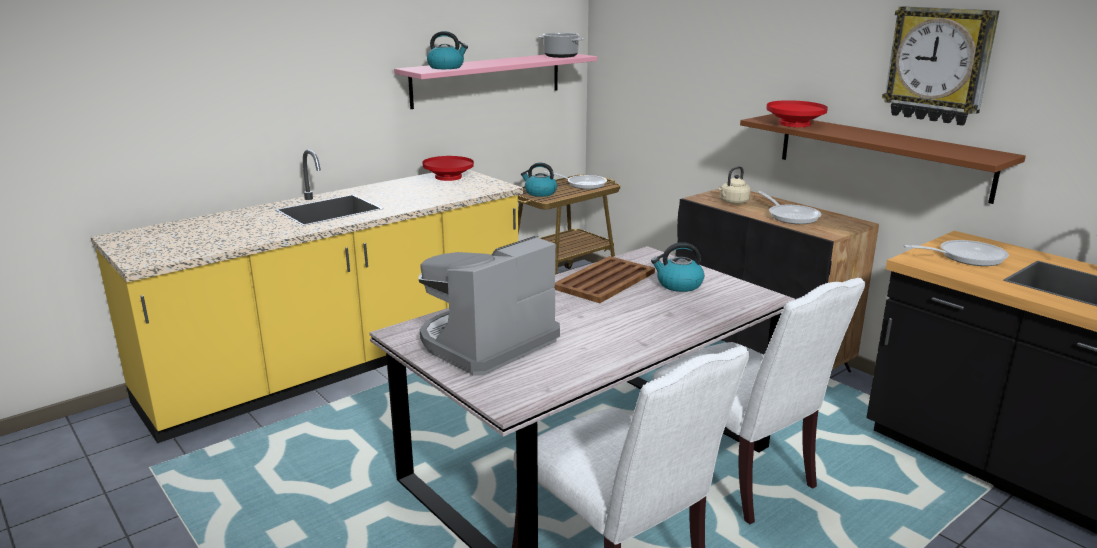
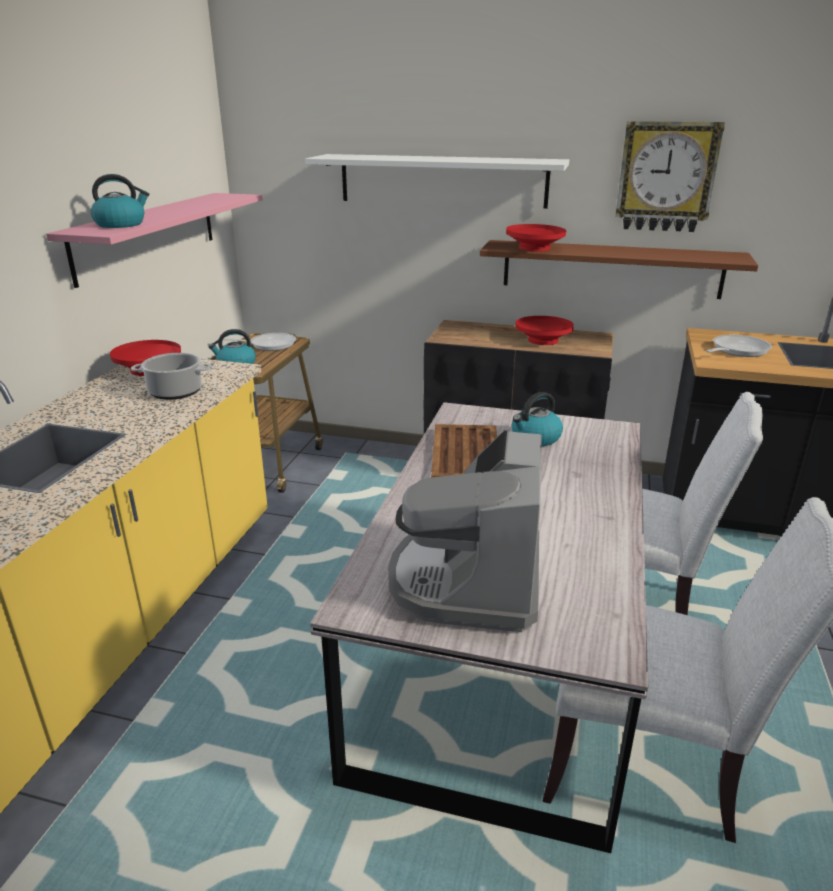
camera: 35 degrees left, 5 degrees up
(560, 56) = (222, 198): cooking pot -> cooking pot (175, 392)
(733, 202) = (476, 337): beige kettle -> none
(739, 54) = (442, 180): none -> white shelf
(791, 216) = (543, 340): frying pan -> red bowl

